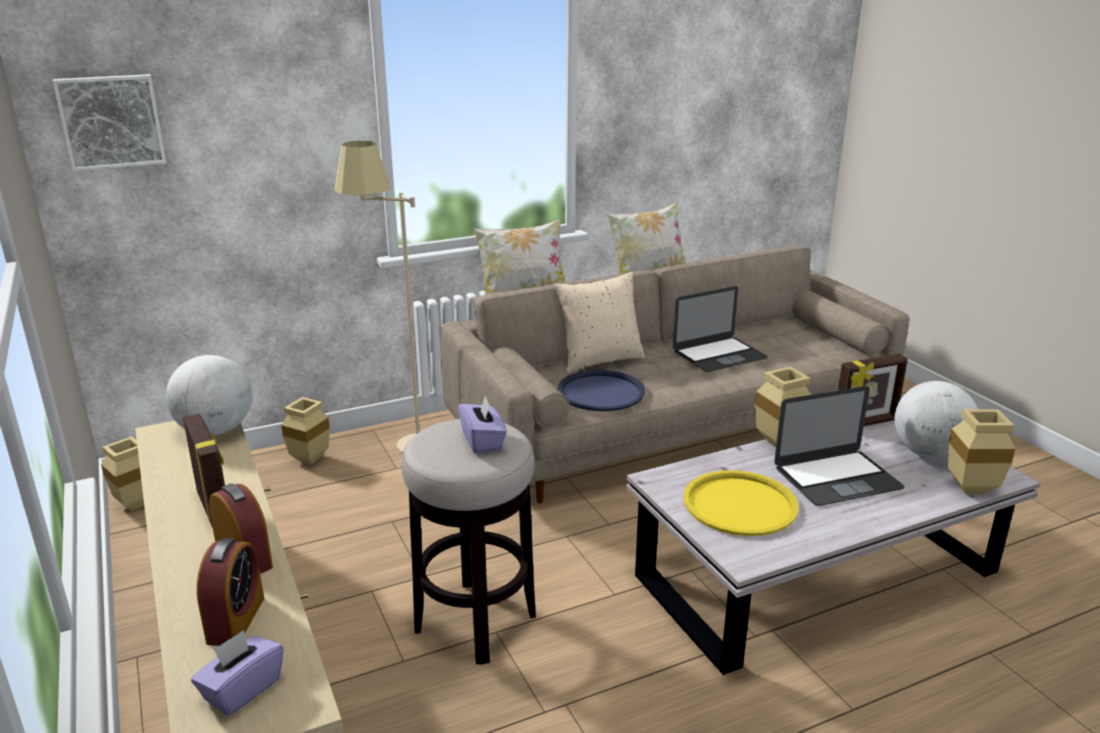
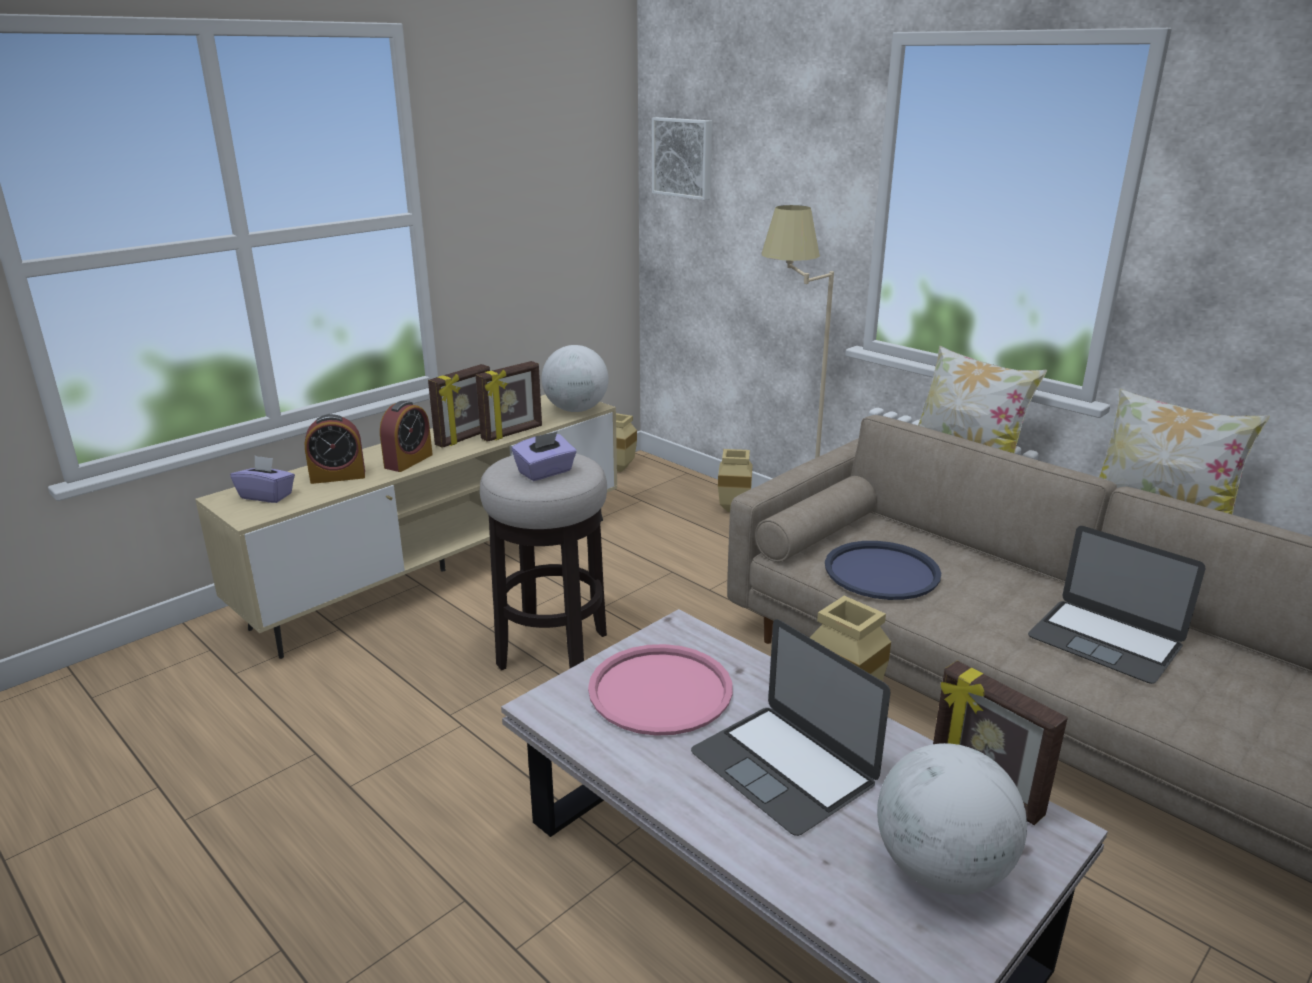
camera: 70 degrees right, 0 degrees up
(238, 477) = (512, 433): none -> picture frame
(599, 360) = (970, 558): beige pillow -> none
(740, 504) = (660, 690): yellow tray -> pink tray
(972, 489) = (854, 925): beige vase -> none

